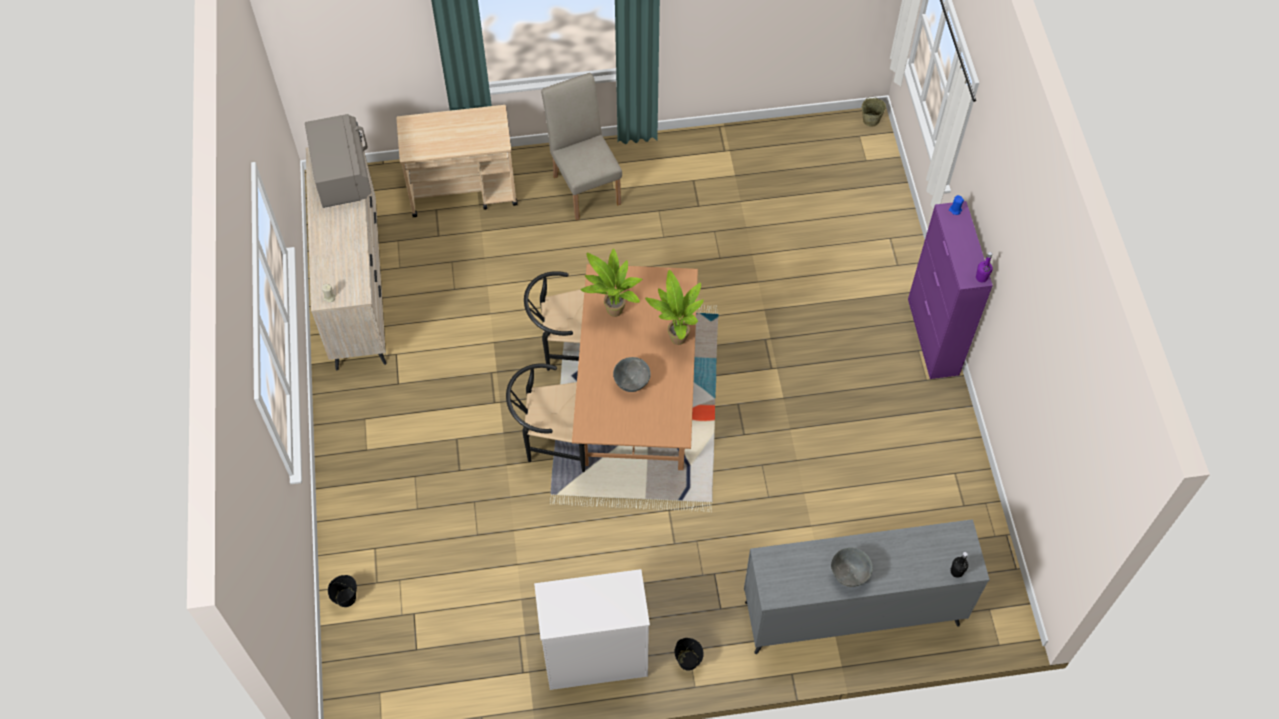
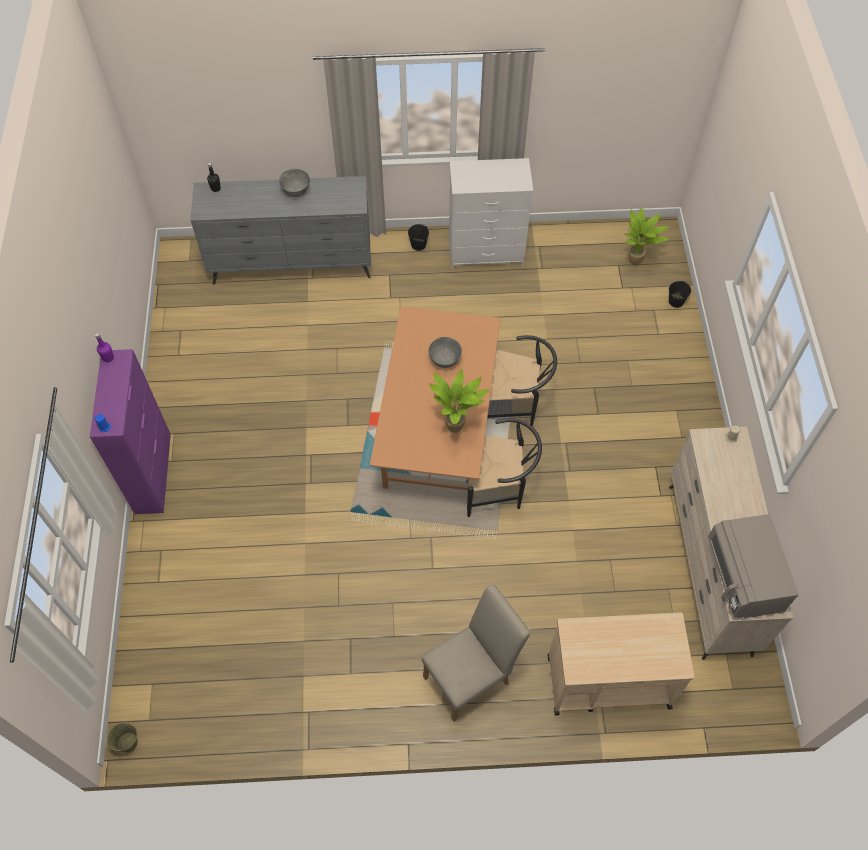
camera: 175 degrees left, 0 degrees up
(585, 185) = (472, 677): beige chair -> beige chair turned 105 degrees counterclockwise
(675, 339) = (401, 396): potted plant -> potted plant (636, 261)

